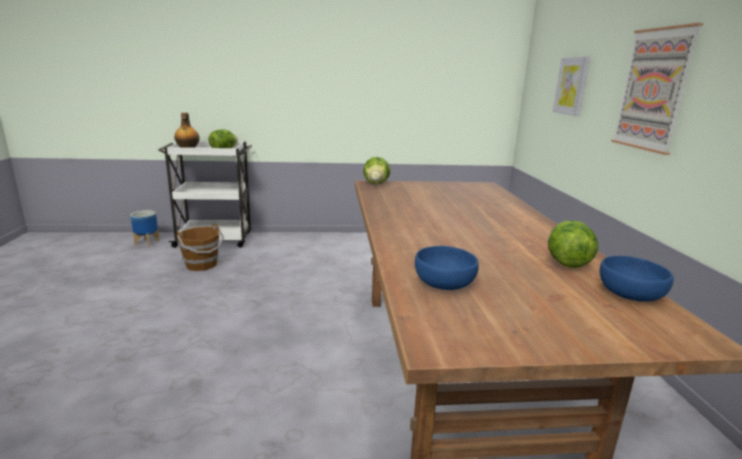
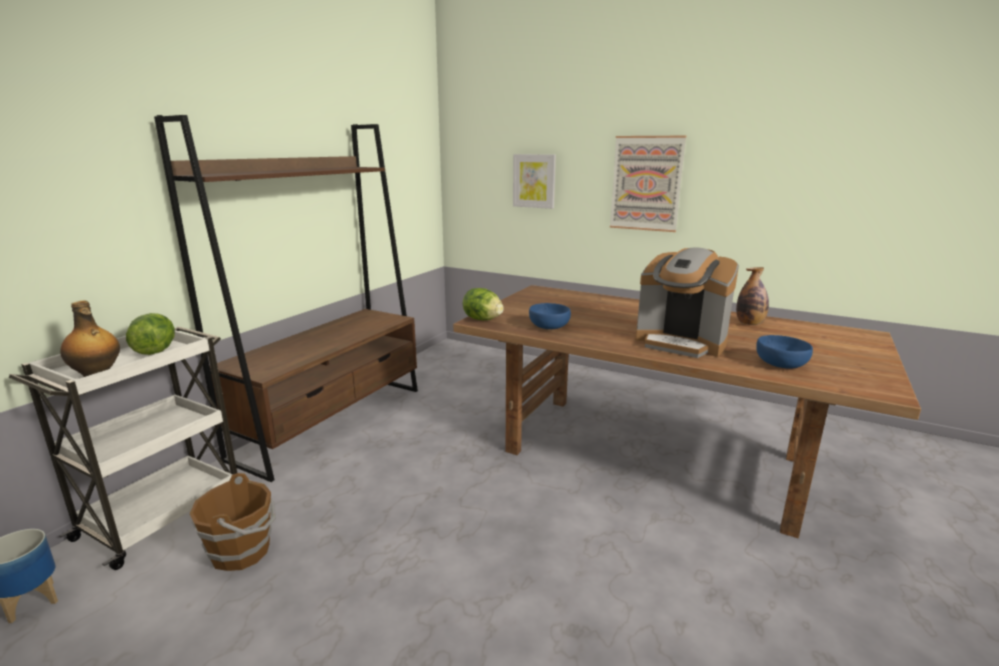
camera: 55 degrees left, 0 degrees up
(335, 241) = (332, 421): none -> brown bookcase
(434, 239) = (681, 343): none -> coffee machine
(567, 262) = (749, 324): lettuce -> bottle
(629, 294) = (807, 327): blue bowl -> blue bowl (548, 327)

